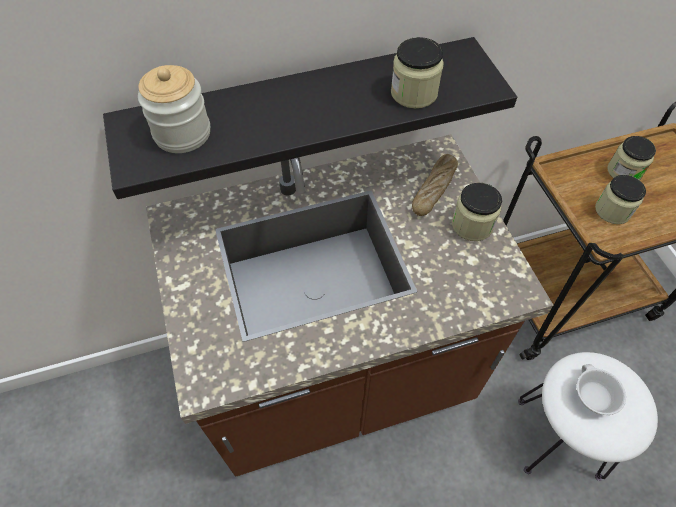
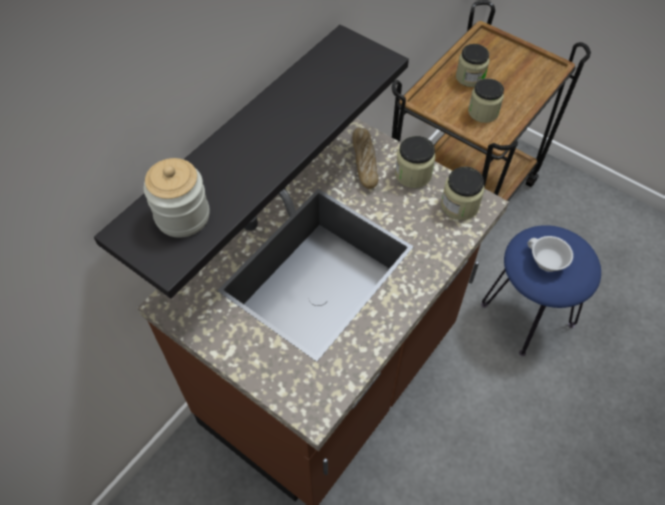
camera: 35 degrees left, 0 degrees up
(414, 93) = (334, 91): jar -> jar (459, 205)
(559, 438) = (527, 315): white stool -> blue stool

